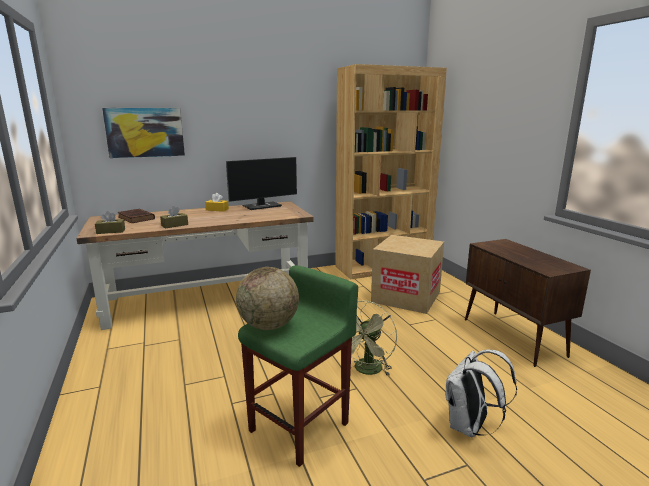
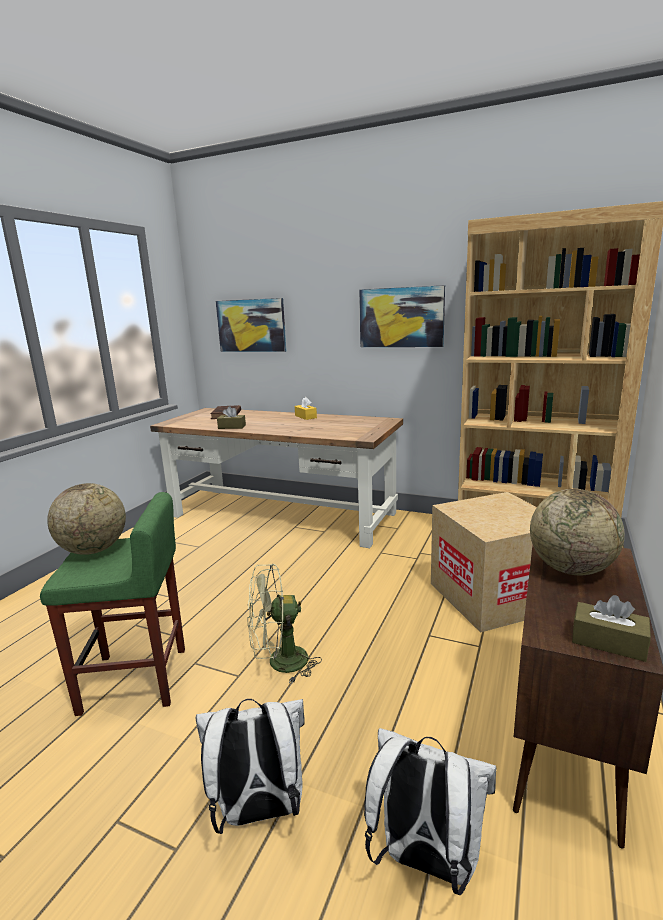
camera: 45 degrees right, 0 degrees up
(111, 231) = (180, 424): brown tissue box -> brown tissue box (608, 642)
(263, 206) = (357, 419): monitor -> none
(285, 126) = (401, 317): none -> picture
(507, 250) = (571, 569): none -> globe
(539, 397) = (426, 860): none -> white backpack

